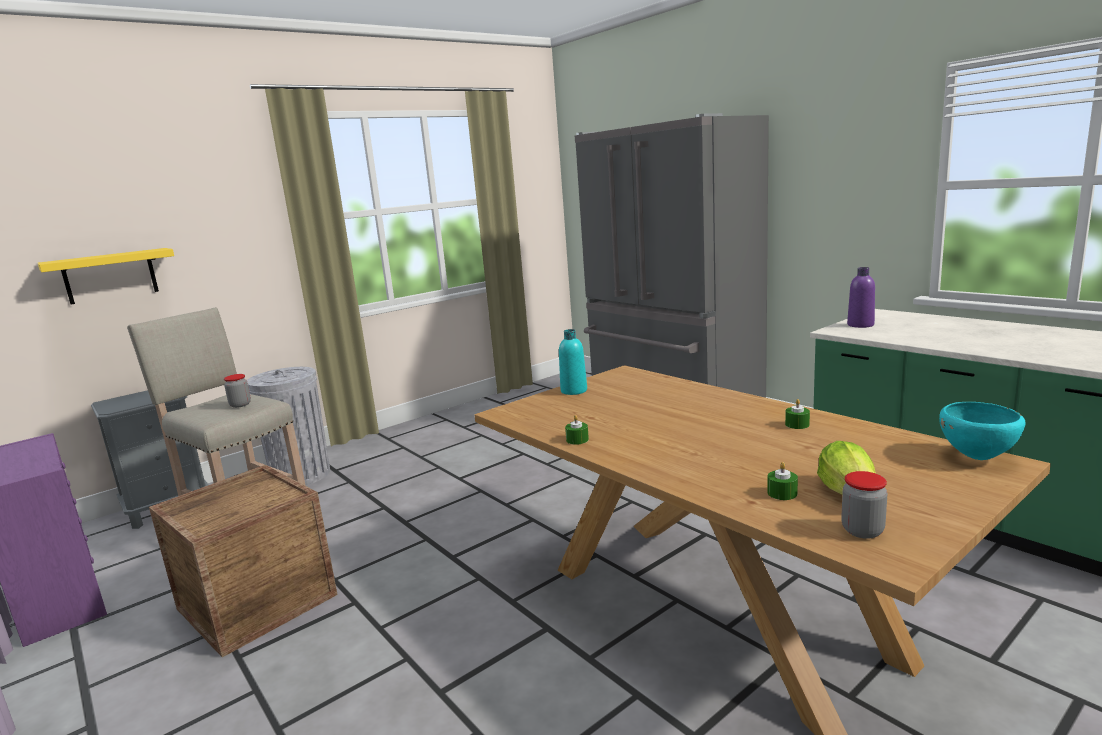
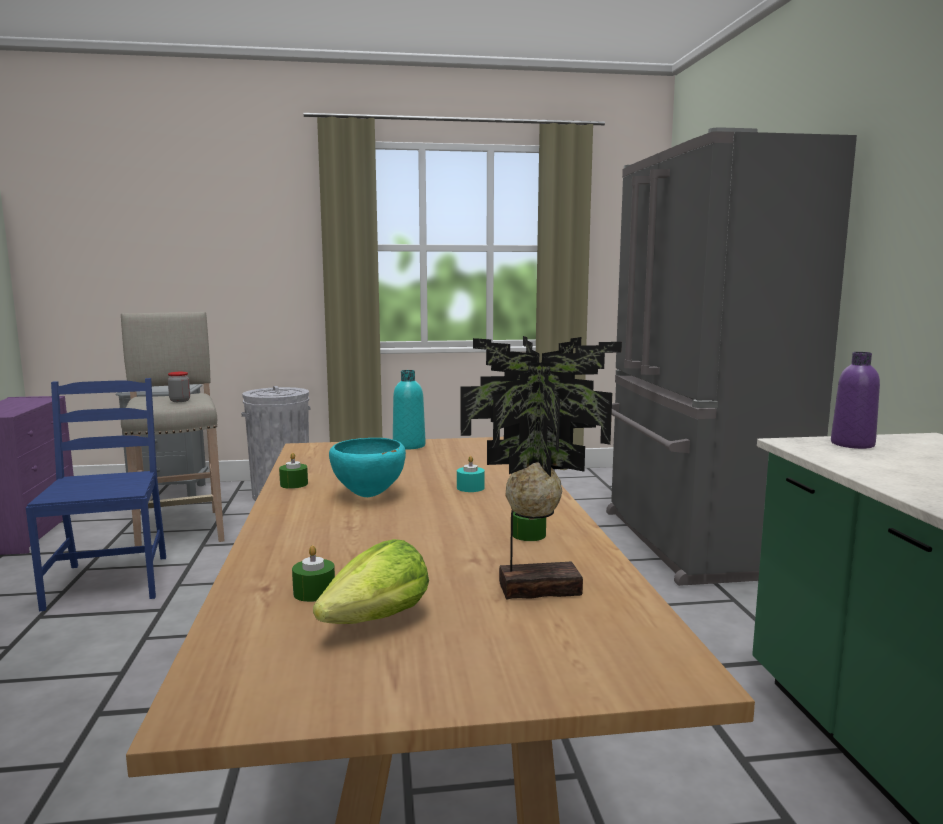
camera: 30 degrees right, 5 degrees down
(110, 276) = (165, 278): yellow shelf -> none
(257, 602) = (109, 581): crate -> blue chair
(693, 407) = (470, 488): none -> turquoise candle
(862, 531) = (273, 663): jar -> none
(870, 449) = (536, 587): none -> potted plant
(978, 457) = (653, 648): turquoise bowl -> turquoise bowl (369, 495)

